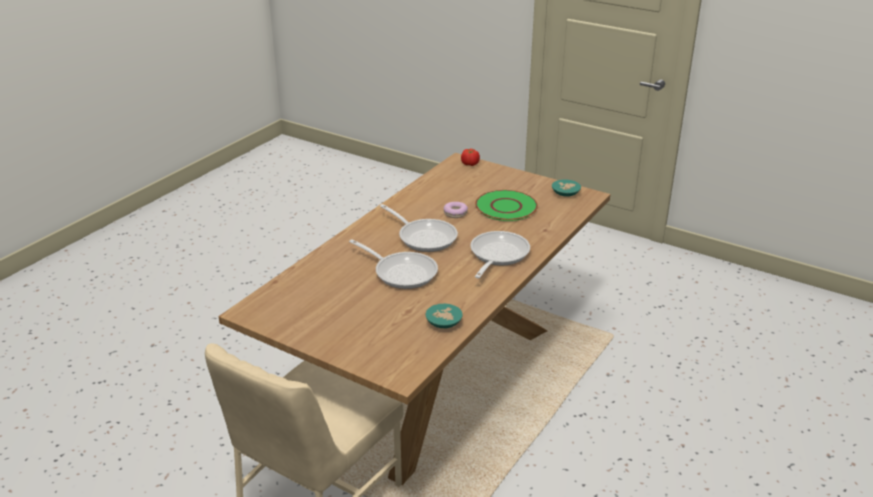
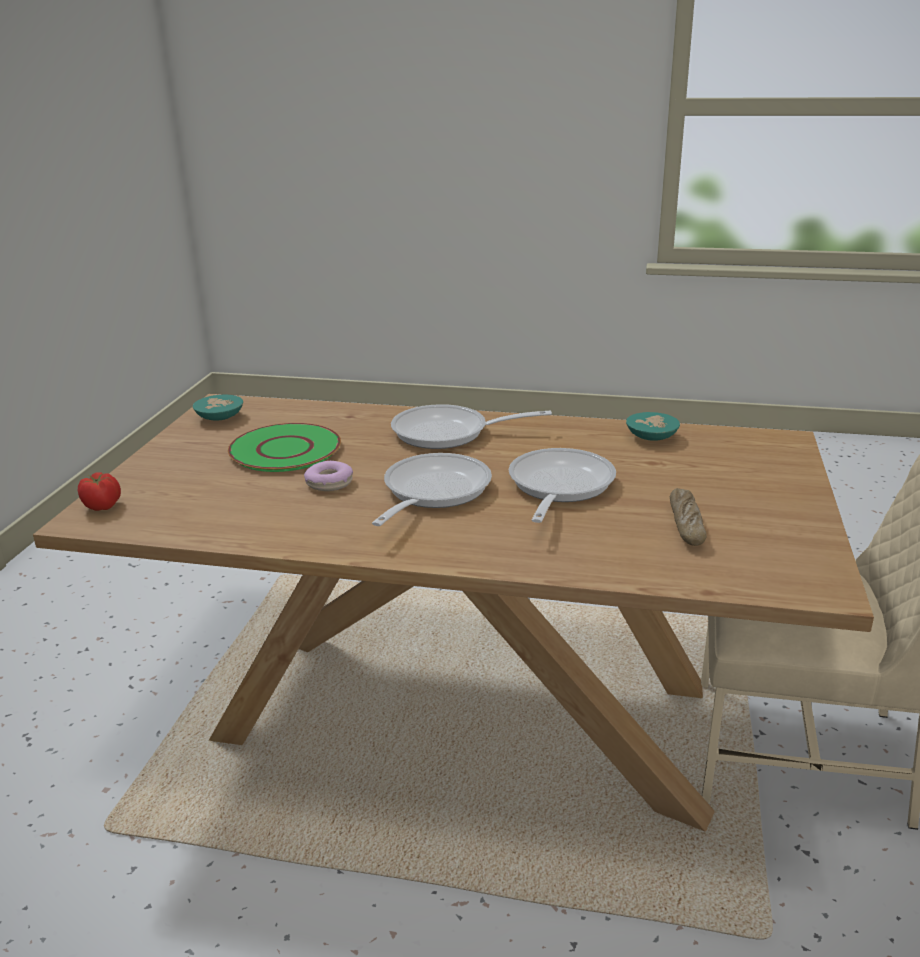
camera: 110 degrees left, 5 degrees down
(332, 296) = (686, 524): none -> bread

